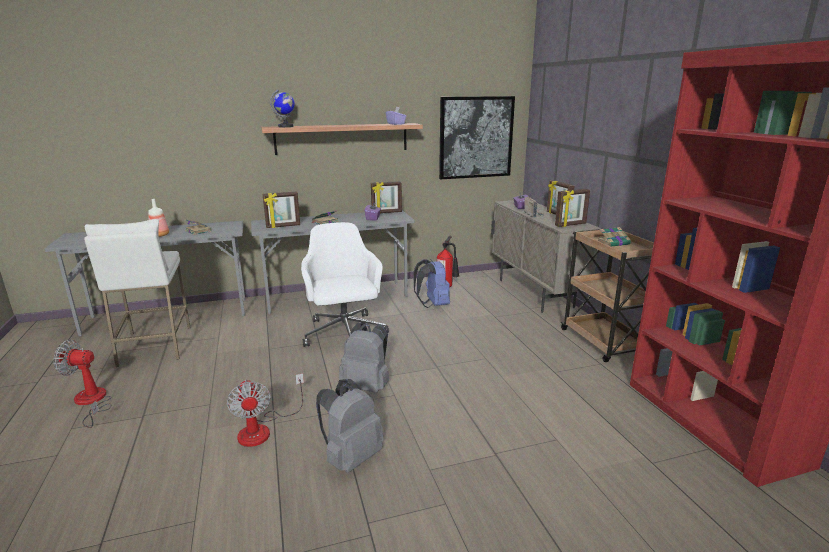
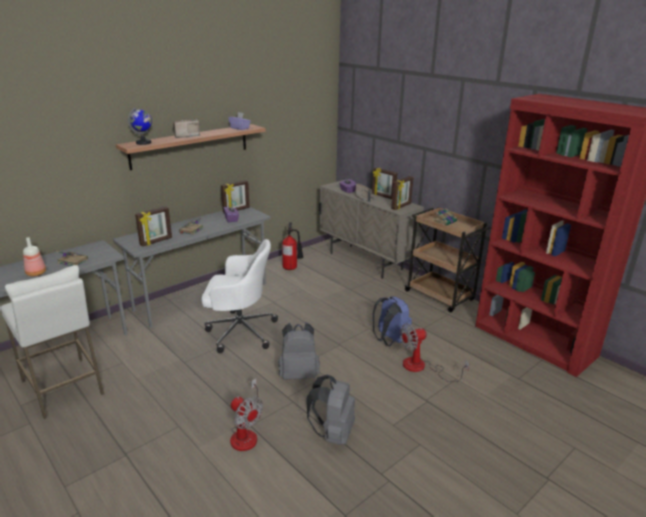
camera: 25 degrees left, 5 degrees up
(91, 402) = (57, 458): fan -> fan (421, 367)
(333, 125) = (186, 136): none -> radio
(344, 333) = (239, 331): white office chair -> white office chair turned 135 degrees clockwise
(433, 305) = (293, 288): blue backpack -> blue backpack (390, 340)
(476, 137) = (300, 131): picture -> none

